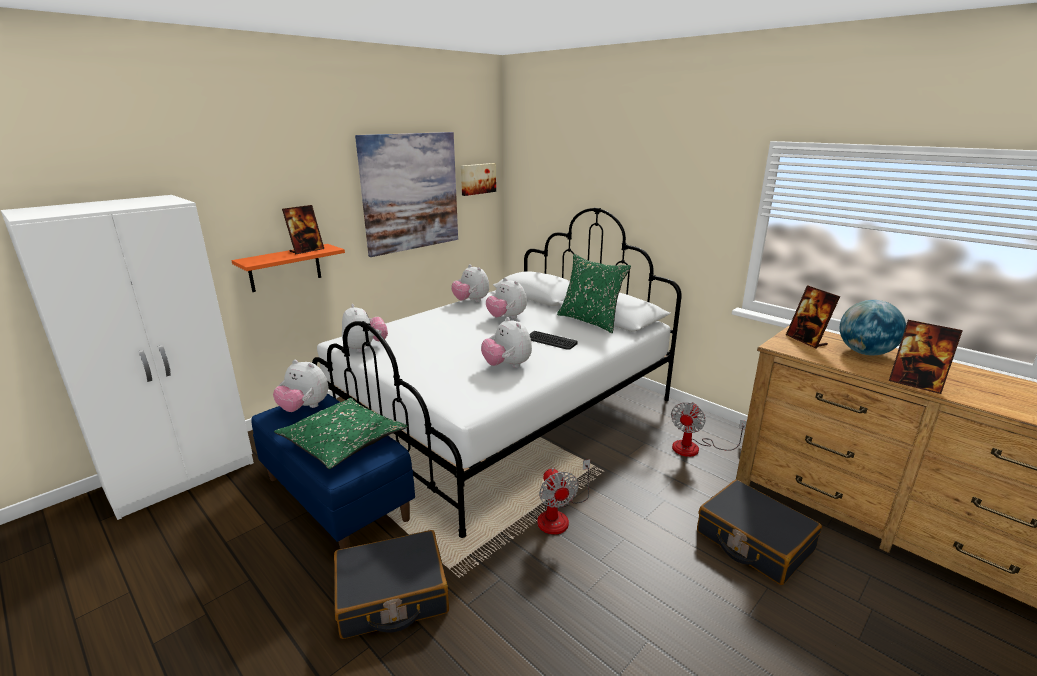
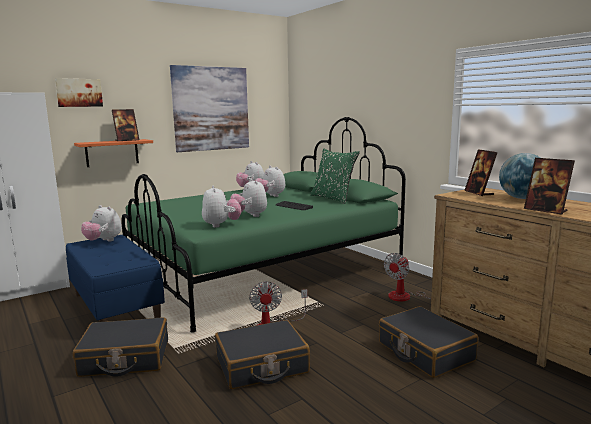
camera: 10 degrees right, 10 degrees down
(343, 443) = (117, 257): green pillow -> none
(365, 347) = (156, 206): plush toy -> plush toy (221, 225)
(477, 179) = (266, 103): picture -> picture (79, 93)
(503, 413) = (263, 270): white bed -> green bed
(574, 588) = (261, 365): none -> black suitcase

